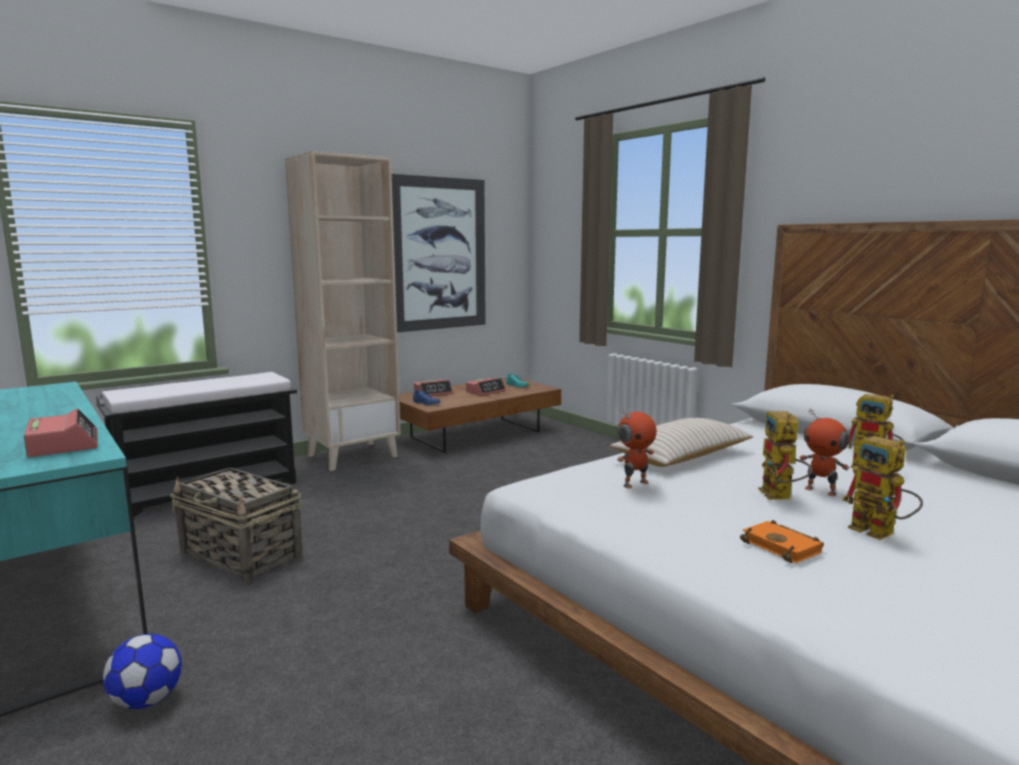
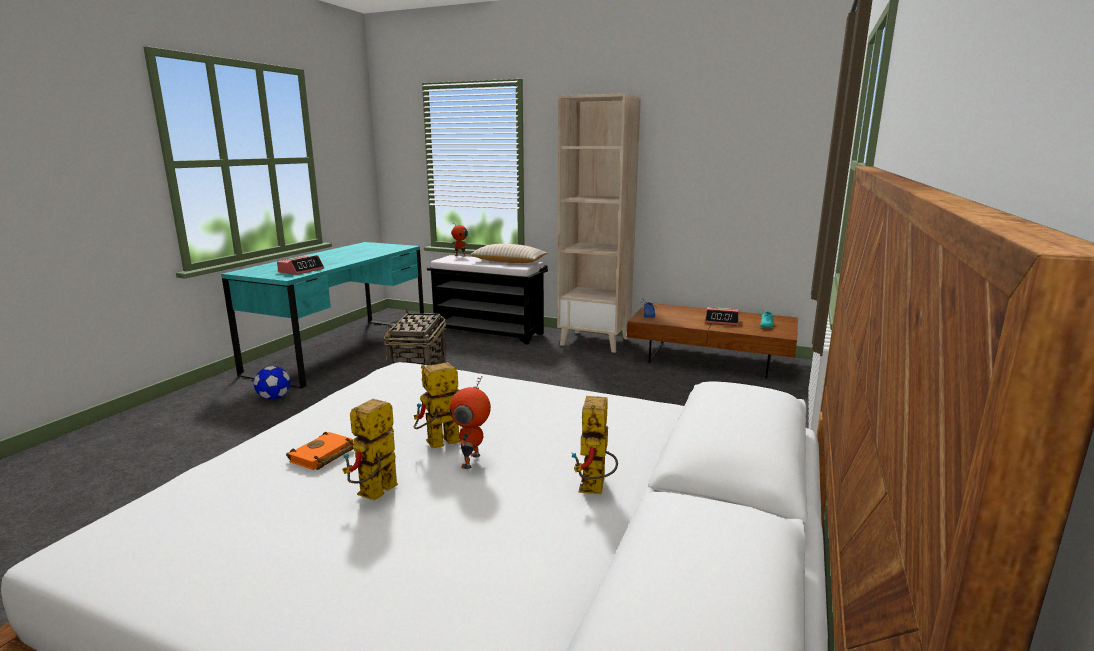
camera: 60 degrees right, 5 degrees up
(433, 393) = (681, 310): alarm clock -> none
(439, 254) = (717, 179): picture -> none
(634, 483) = (419, 390): toy robot -> toy robot (460, 255)
(682, 457) = (523, 398): beige pillow -> beige pillow (508, 262)

